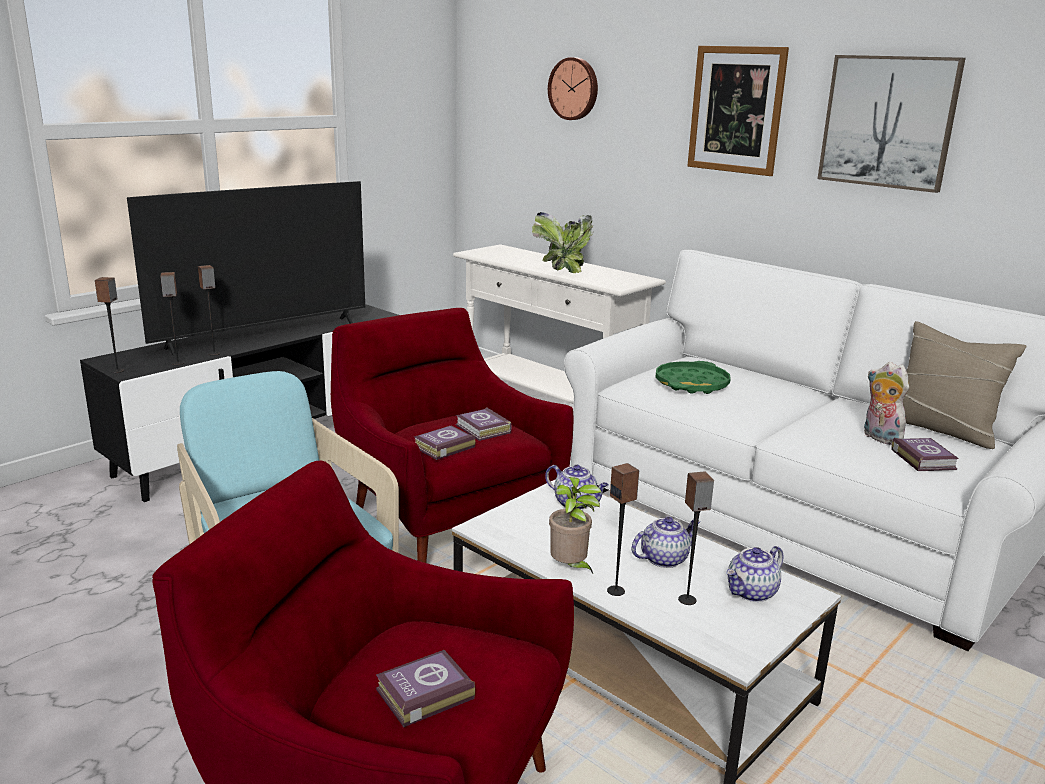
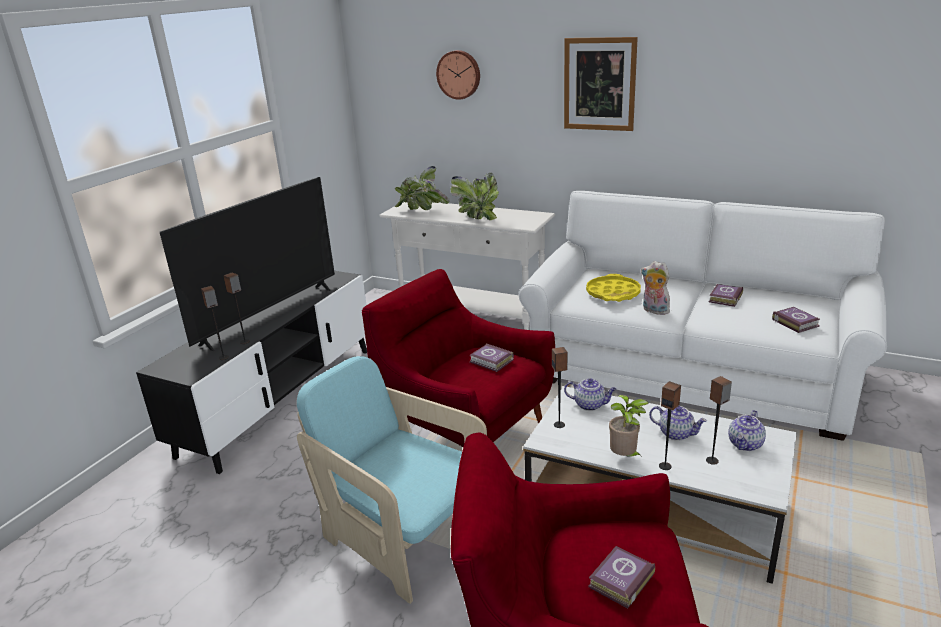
camera: 15 degrees left, 5 degrees up
(117, 371) = (180, 376): speaker -> speaker (559, 425)
(442, 447) = (475, 383): book -> book (724, 298)
(503, 256) = (421, 211): none -> potted plant
(664, 559) = (676, 433): teapot -> teapot turned 75 degrees clockwise
(692, 384) = (613, 293): green tray -> yellow tray
(879, 438) = (759, 312): plush toy -> plush toy (654, 311)
(888, 122) = (718, 87): picture -> none
(941, 429) = (788, 296): beige pillow -> none

